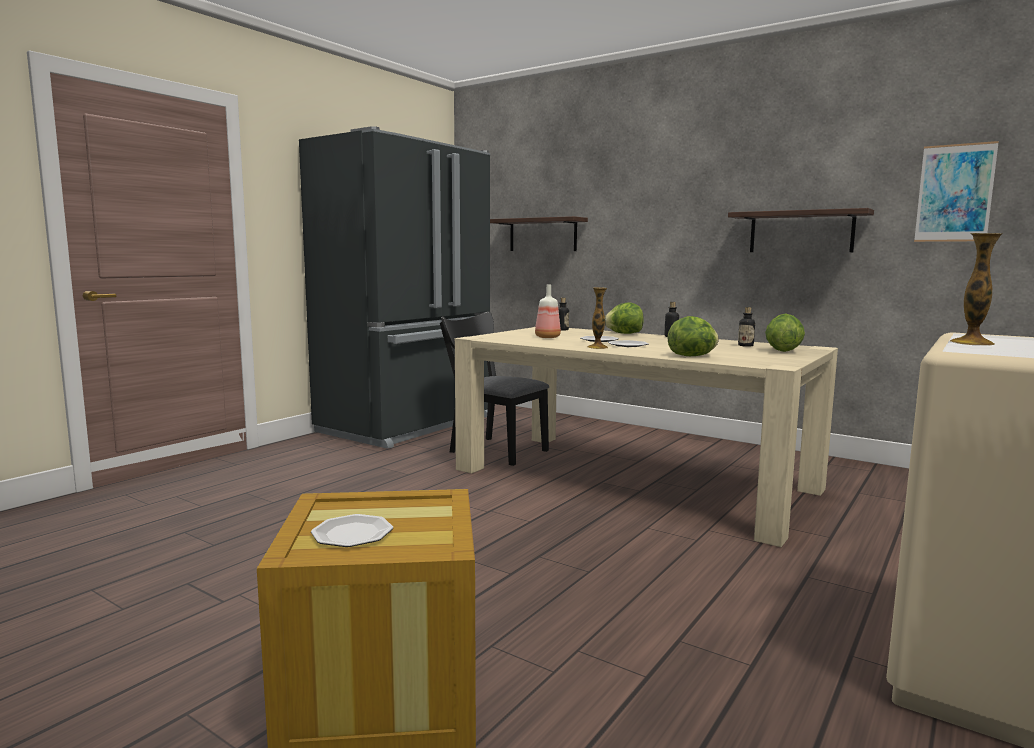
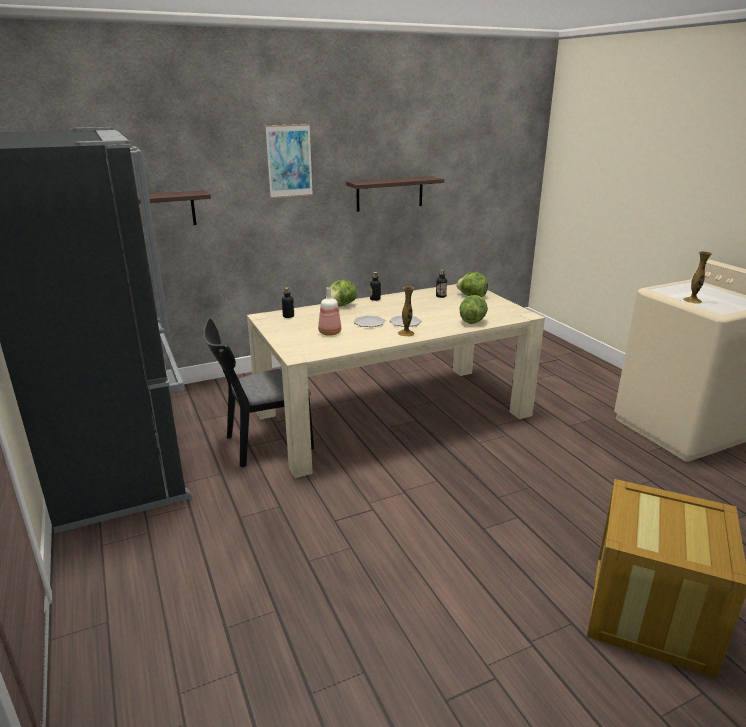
camera: 60 degrees left, 15 degrees up
(352, 534) = (688, 539): plate -> none
(954, 193) = (470, 164): picture -> picture (289, 161)

